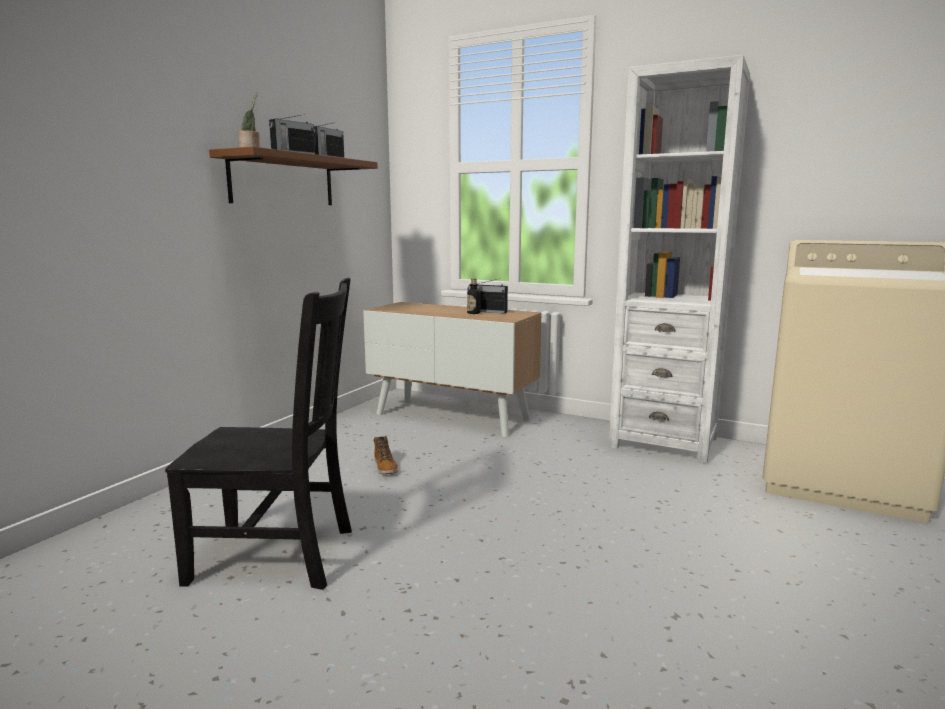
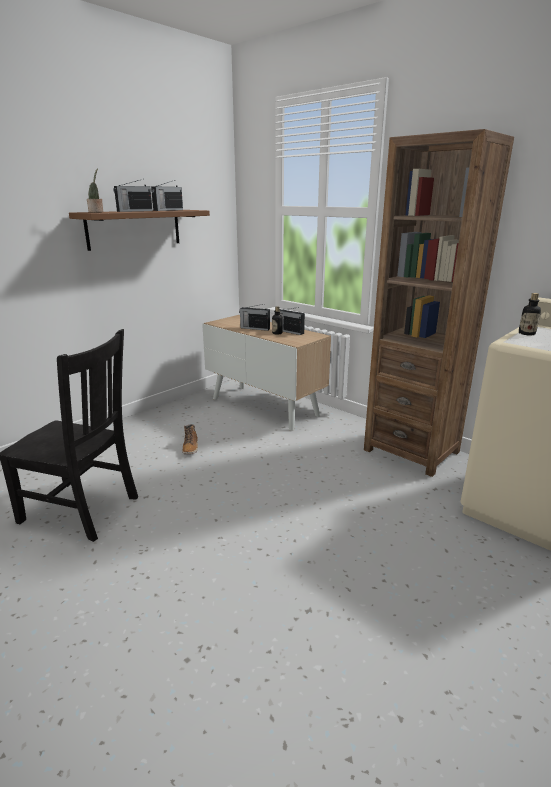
camera: 15 degrees right, 10 degrees up
(439, 311) = (254, 328): none -> radio
(663, 442) = (411, 451): white bookcase -> brown bookcase
(810, 270) = (526, 333): none -> bottle

